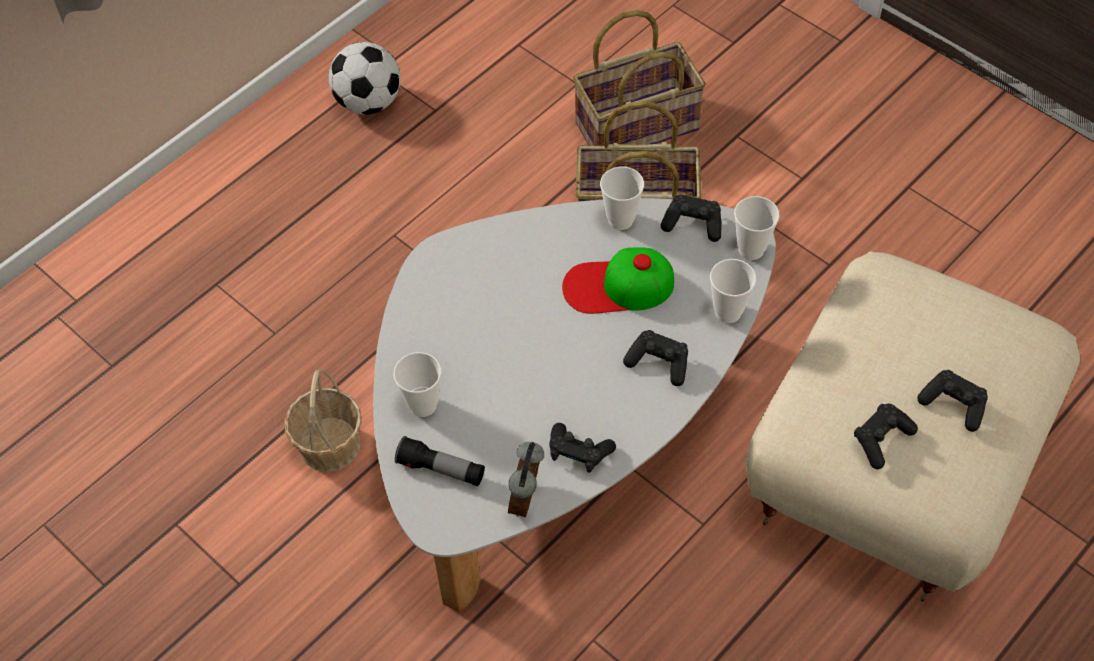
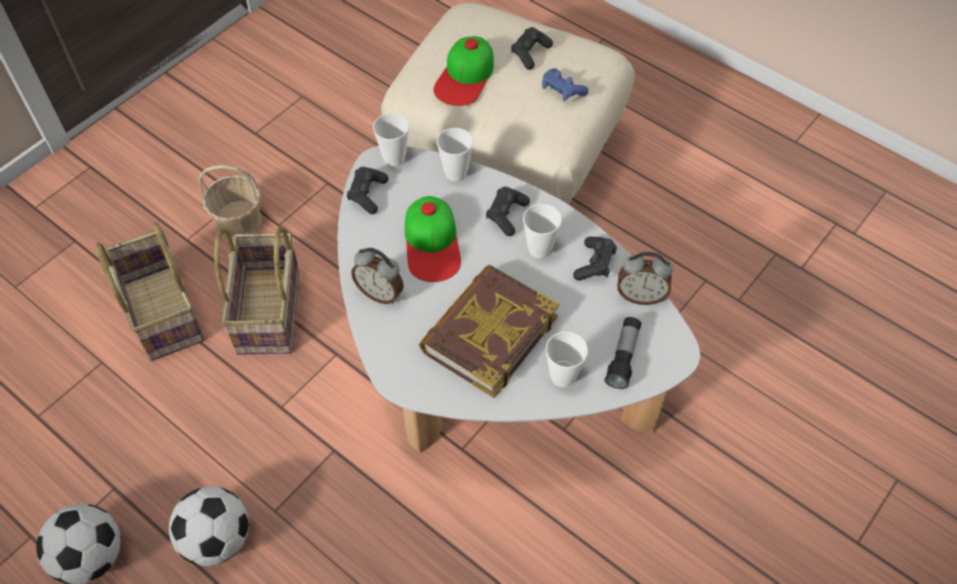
camera: 95 degrees left, 0 degrees up
(329, 445) = (514, 541): basket -> basket (239, 220)
(371, 192) = (217, 539): none -> football
(487, 337) = (488, 334): none -> book
(550, 237) = (380, 293): none -> alarm clock
(620, 220) = (361, 243): cup -> cup (539, 249)
(881, 439) = (562, 91): black game controller -> blue game controller
(899, 325) = (465, 76): none -> cap

